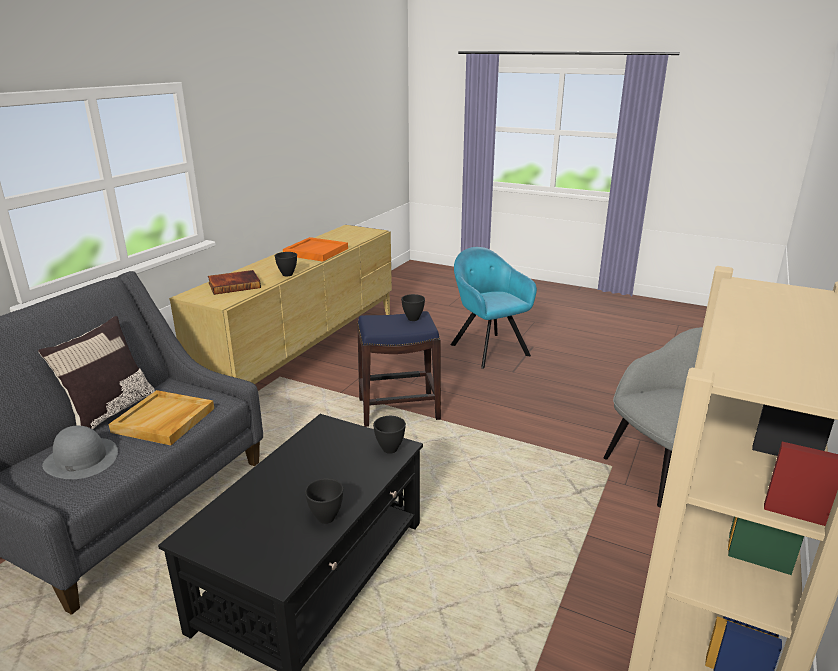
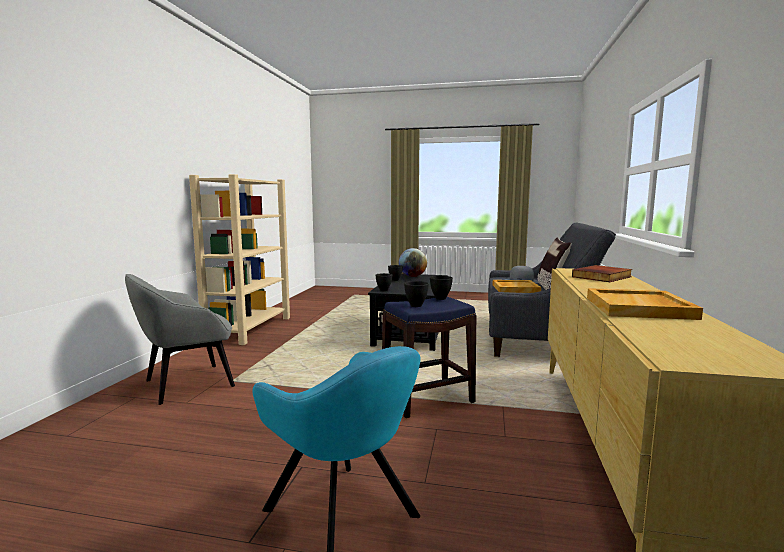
camera: 165 degrees right, 15 degrees down
(261, 543) = (412, 276): none -> globe
(287, 275) = (582, 285): black bowl -> black bowl (440, 298)
(316, 251) = (639, 308): orange tray -> beige tray

